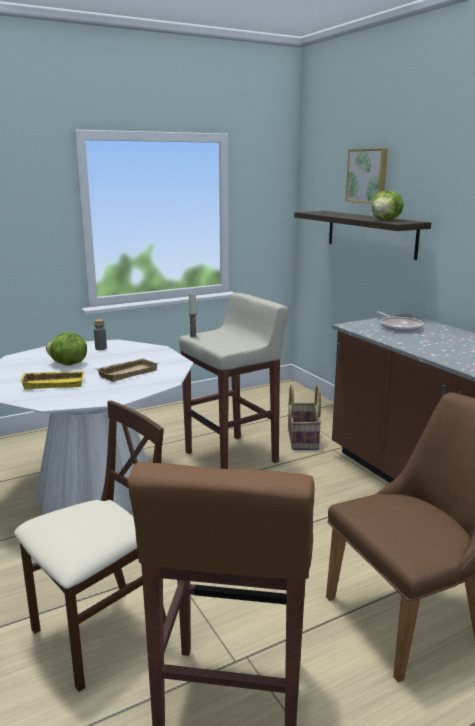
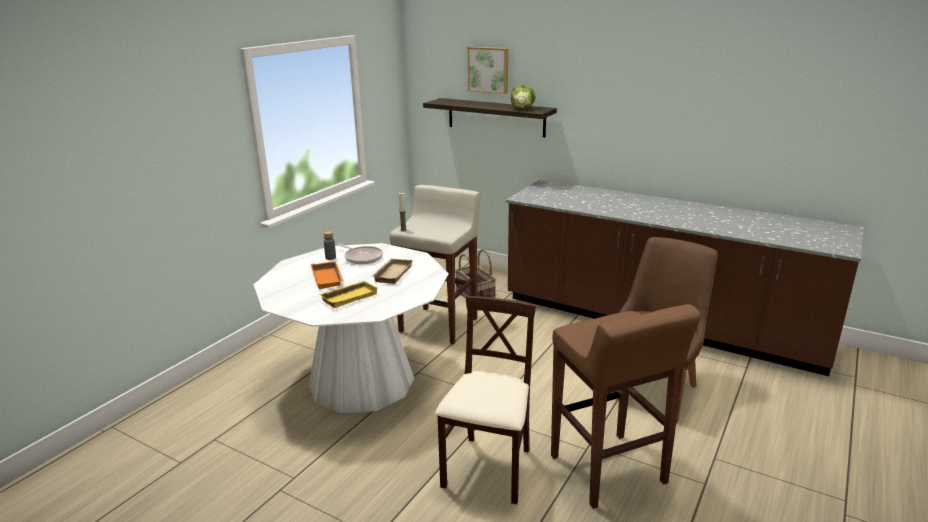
camera: 30 degrees left, 5 degrees up
(68, 364) = (329, 278): lettuce -> orange tray
(399, 327) = (553, 193): frying pan -> frying pan (362, 257)

